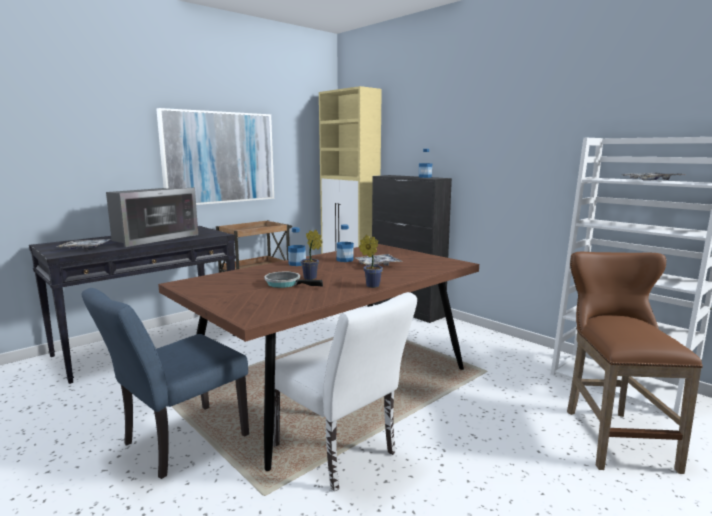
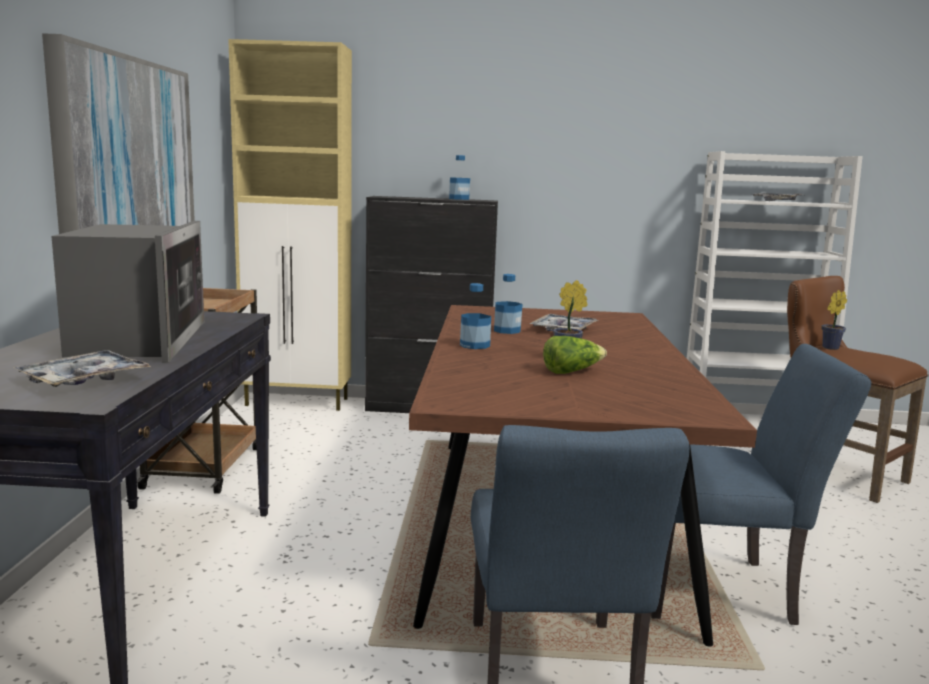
camera: 45 degrees left, 0 degrees up
(286, 284) = (571, 371): frying pan -> lettuce
(340, 453) = (722, 589): white chair -> blue chair
(371, 286) = (655, 354): potted plant -> potted plant (828, 348)

